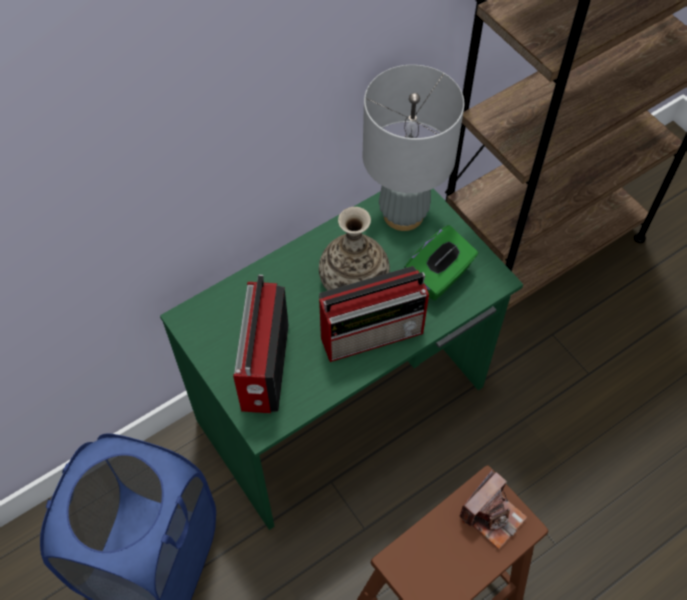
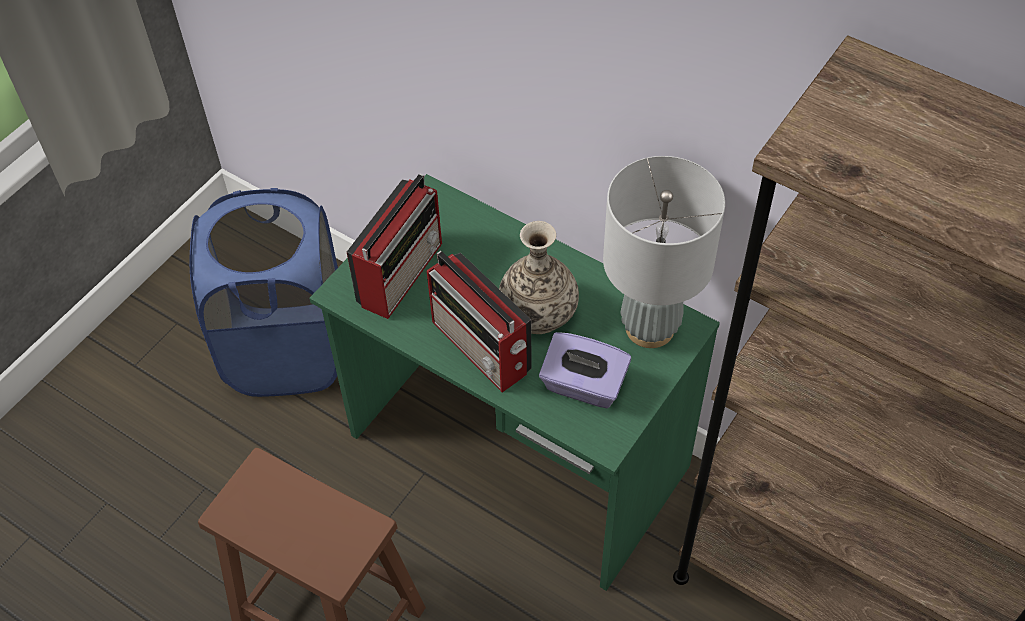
camera: 70 degrees right, 5 degrees down
(263, 369) = (402, 272): radio -> radio turned 135 degrees clockwise
(439, 276) = (583, 386): green tissue box -> purple tissue box
(492, 515) = (337, 541): camera -> none

